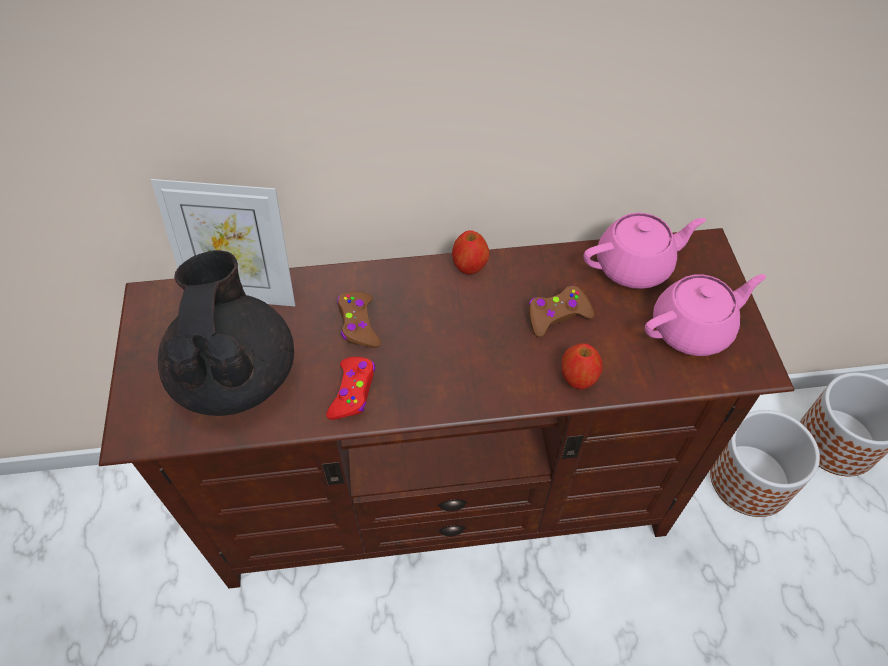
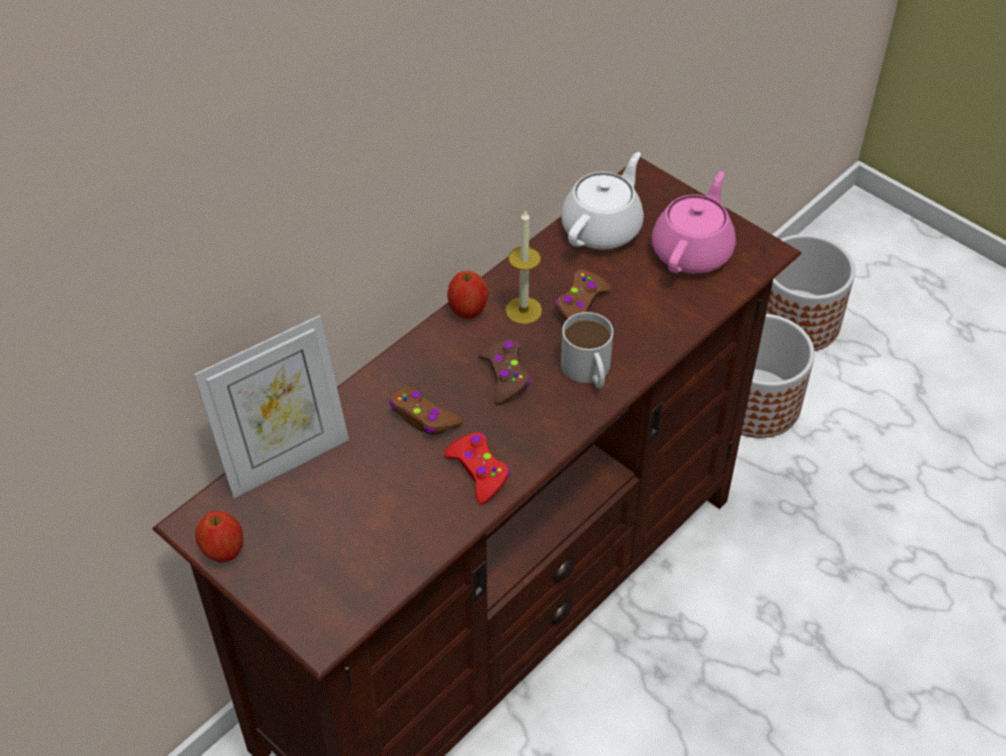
camera: 40 degrees left, 5 degrees down
(236, 374) = (360, 527): black teapot -> none
(445, 333) = (505, 376): none -> brown game controller
(509, 292) = (523, 310): none -> candle
(511, 371) = (589, 371): none -> white mug
(578, 378) = (645, 343): apple -> apple (223, 551)
(635, 266) = (603, 228): pink teapot -> white teapot

